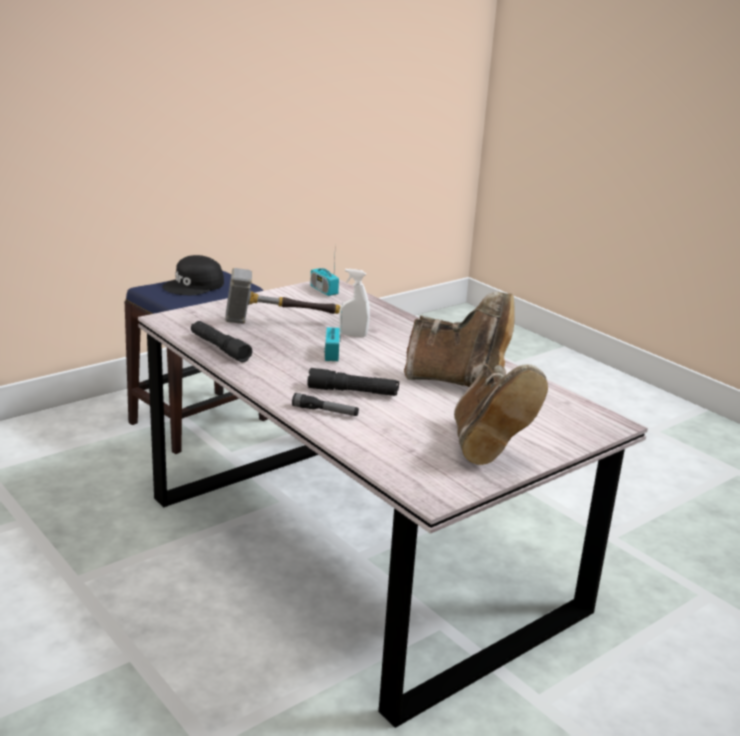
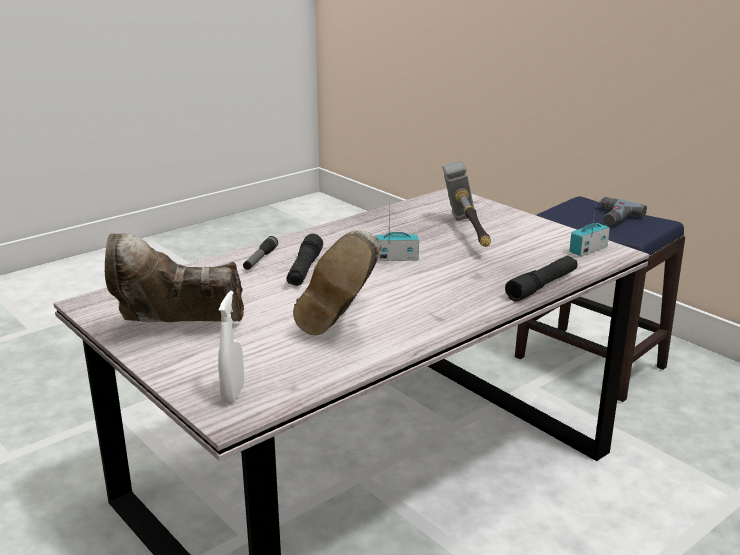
camera: 90 degrees right, 0 degrees up
(194, 285) = (612, 217): black cap -> power drill
(220, 348) = (391, 216): black flashlight -> black flashlight (542, 286)
(353, 335) = (455, 267): white spray bottle -> white spray bottle (233, 394)

